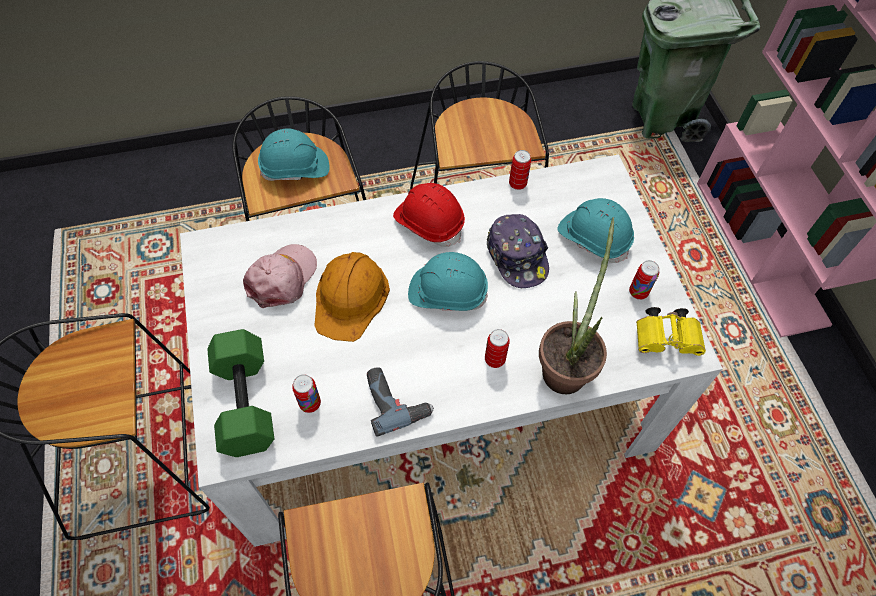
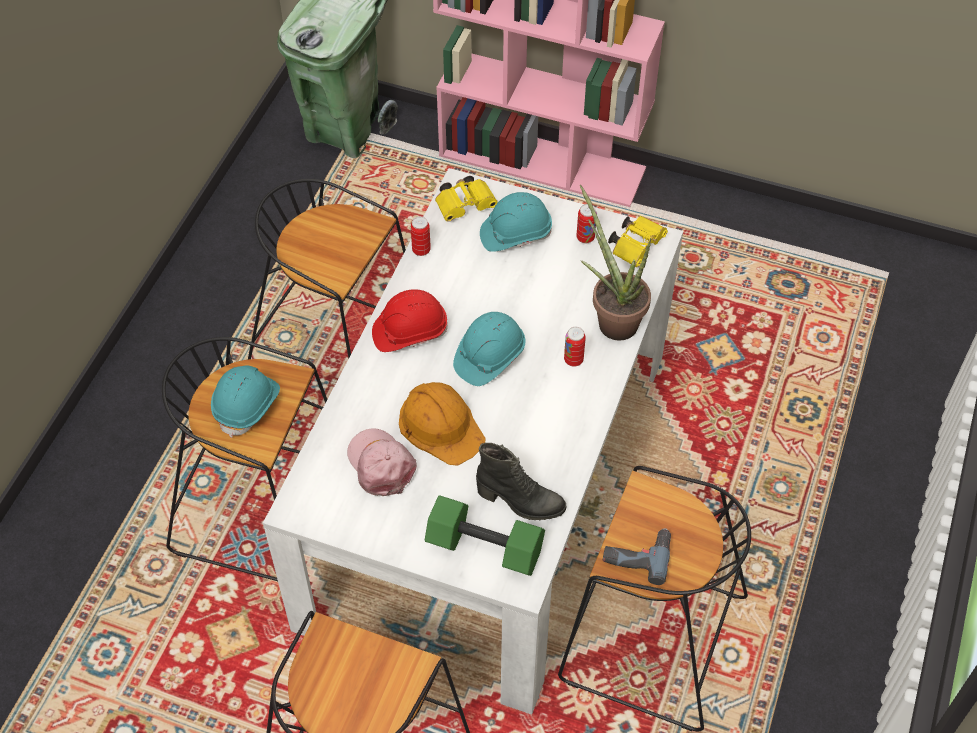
camera: 55 degrees left, 5 degrees down
(310, 403) = (520, 502): can -> black boot
(396, 399) = (559, 442): power drill -> power drill (637, 554)
(517, 256) = (492, 292): cap -> none
(591, 187) = (466, 205): none -> yellow binoculars

